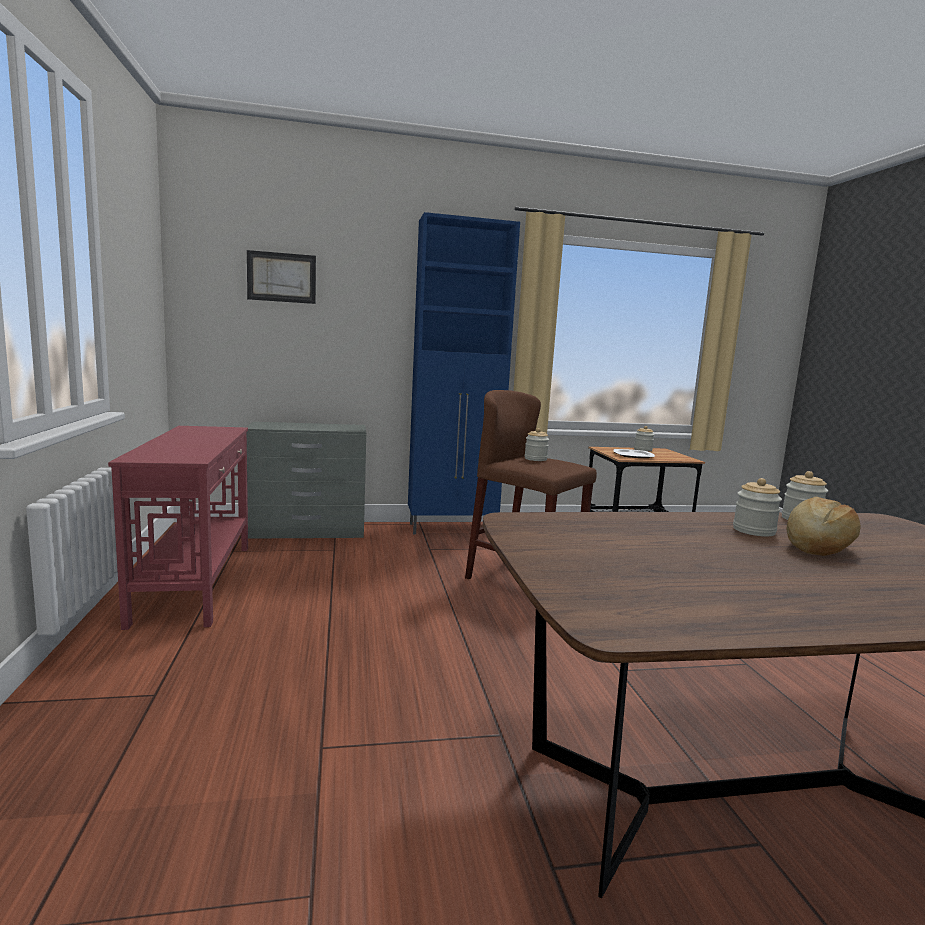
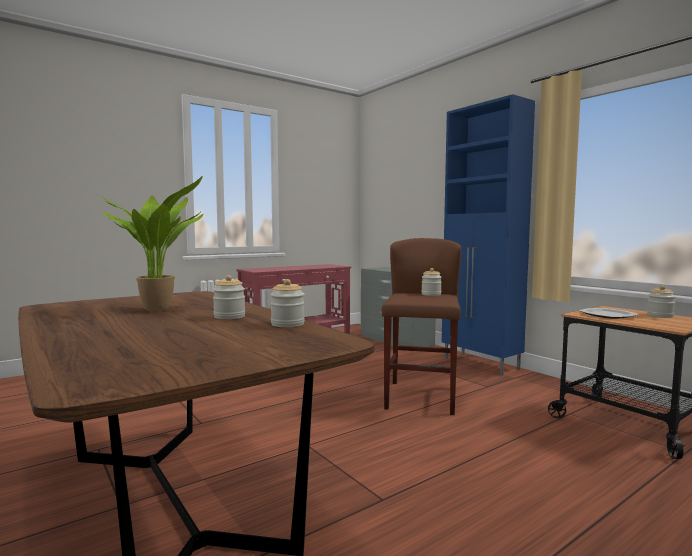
camera: 65 degrees right, 5 degrees down
(281, 277) = (400, 176): picture -> none
(683, 551) = (160, 309): none -> potted plant
(816, 546) = (200, 325): bread -> none

